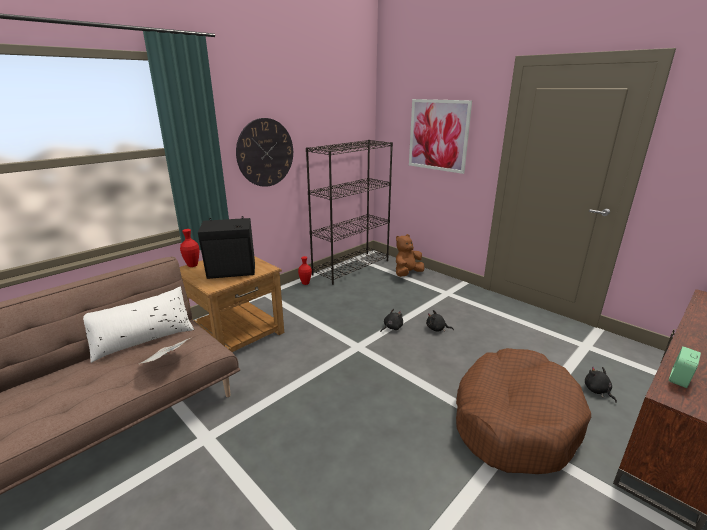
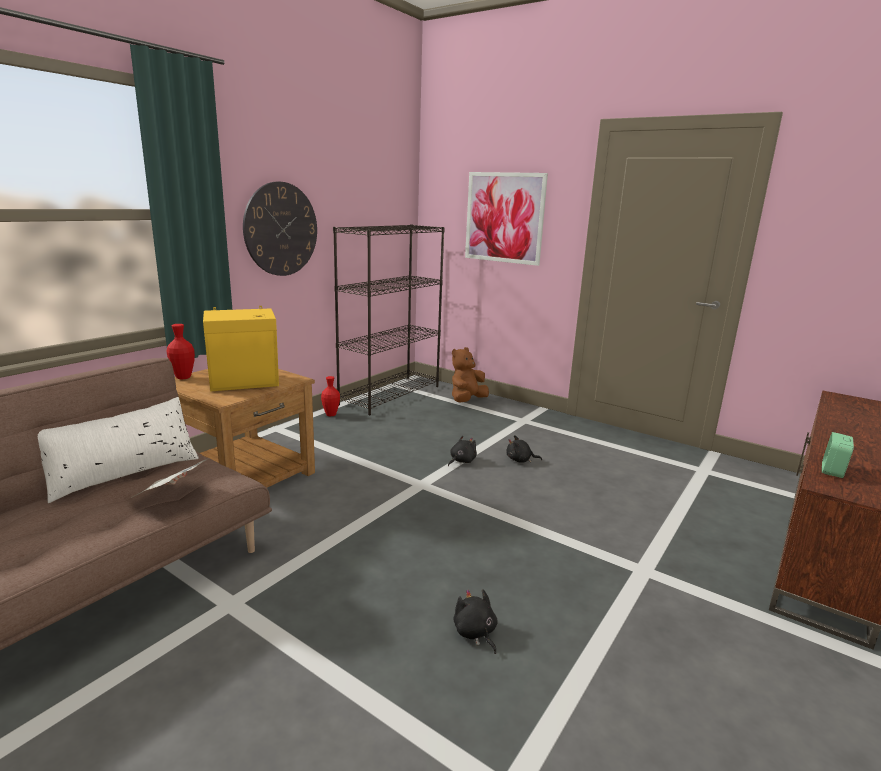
camera: 10 degrees left, 5 degrees down
(232, 272) = (246, 383): black speaker -> yellow speaker
(514, 420) = (639, 553): brown dog bed -> none
(597, 391) = (728, 516): black plush toy -> black plush toy (475, 633)

